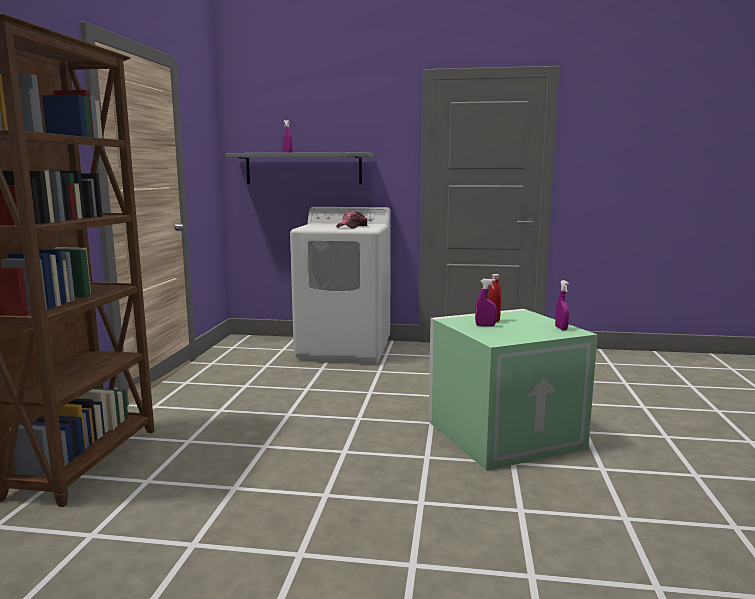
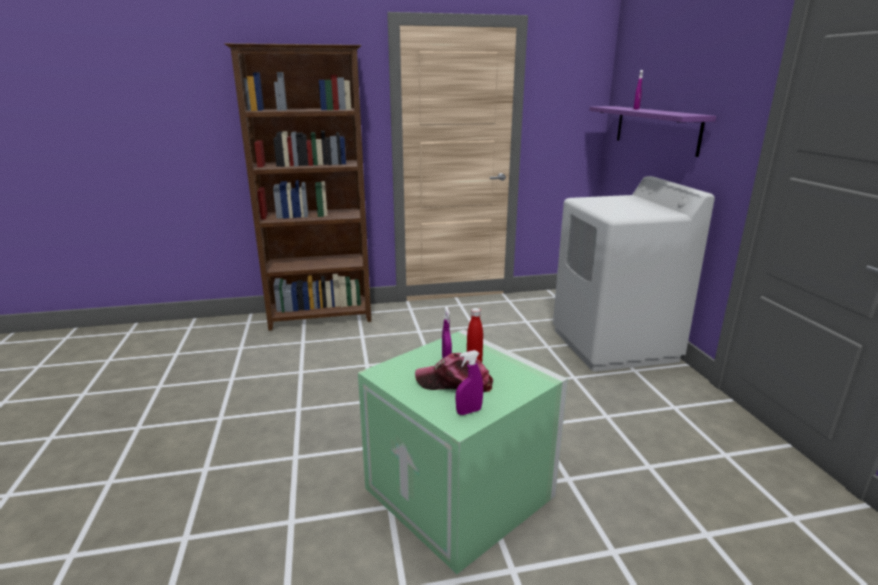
camera: 70 degrees right, 10 degrees up
(303, 168) = (656, 129): grey shelf -> purple shelf
(352, 227) = (620, 210): cap -> cap (454, 383)

